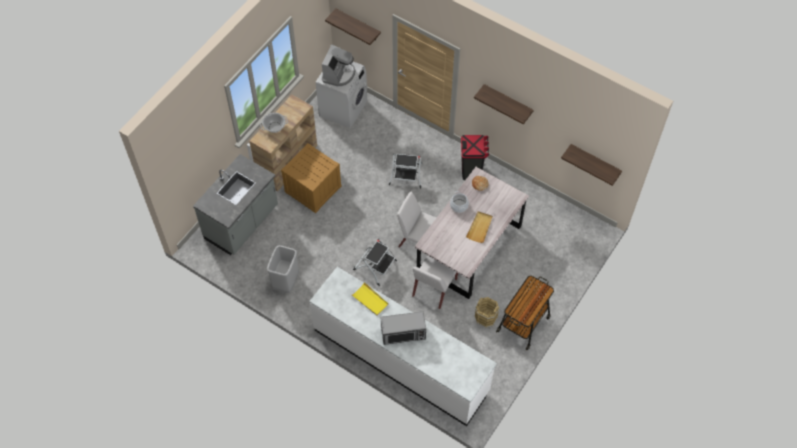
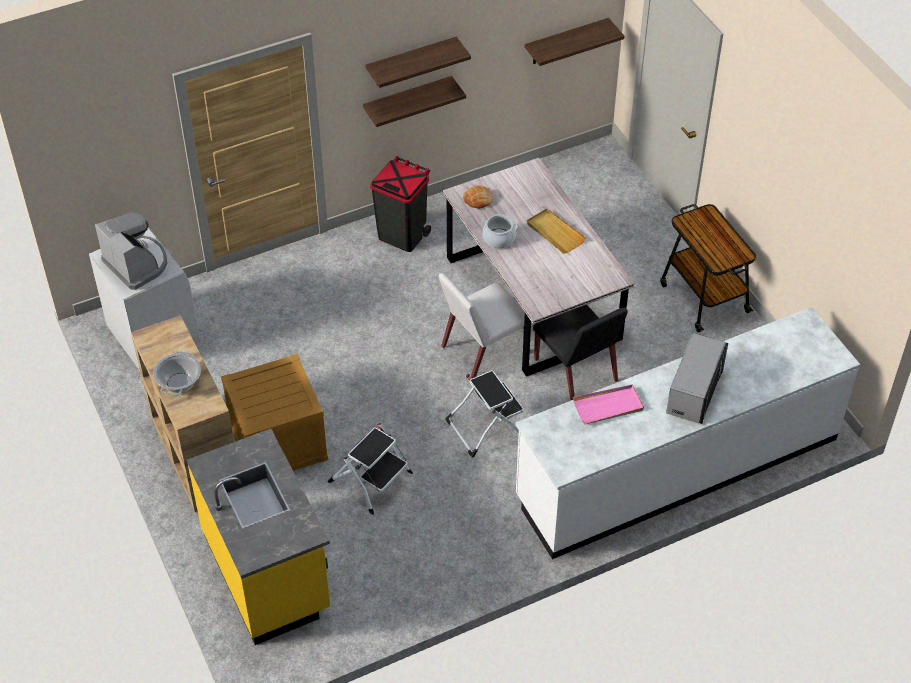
camera: 60 degrees left, 10 degrees down
(242, 223) = (268, 572): grey counter -> yellow counter
(286, 282) = (432, 559): grey trash can -> none
(358, 25) = (108, 161): shelf -> shelf (407, 100)
(370, 300) = (608, 406): yellow tray -> pink tray
(406, 174) = (347, 312): step ladder -> step ladder (370, 479)
(434, 288) = (576, 371): white chair -> black chair
(486, 317) = (666, 334): brown bucket -> none

